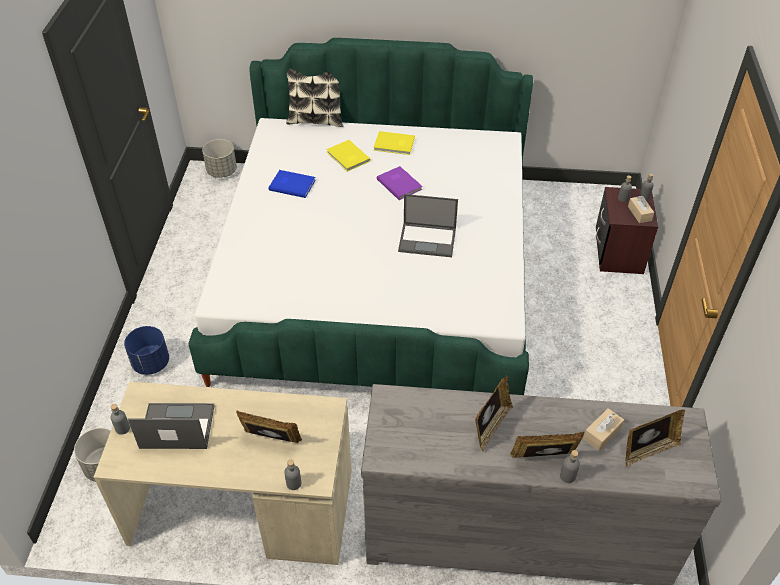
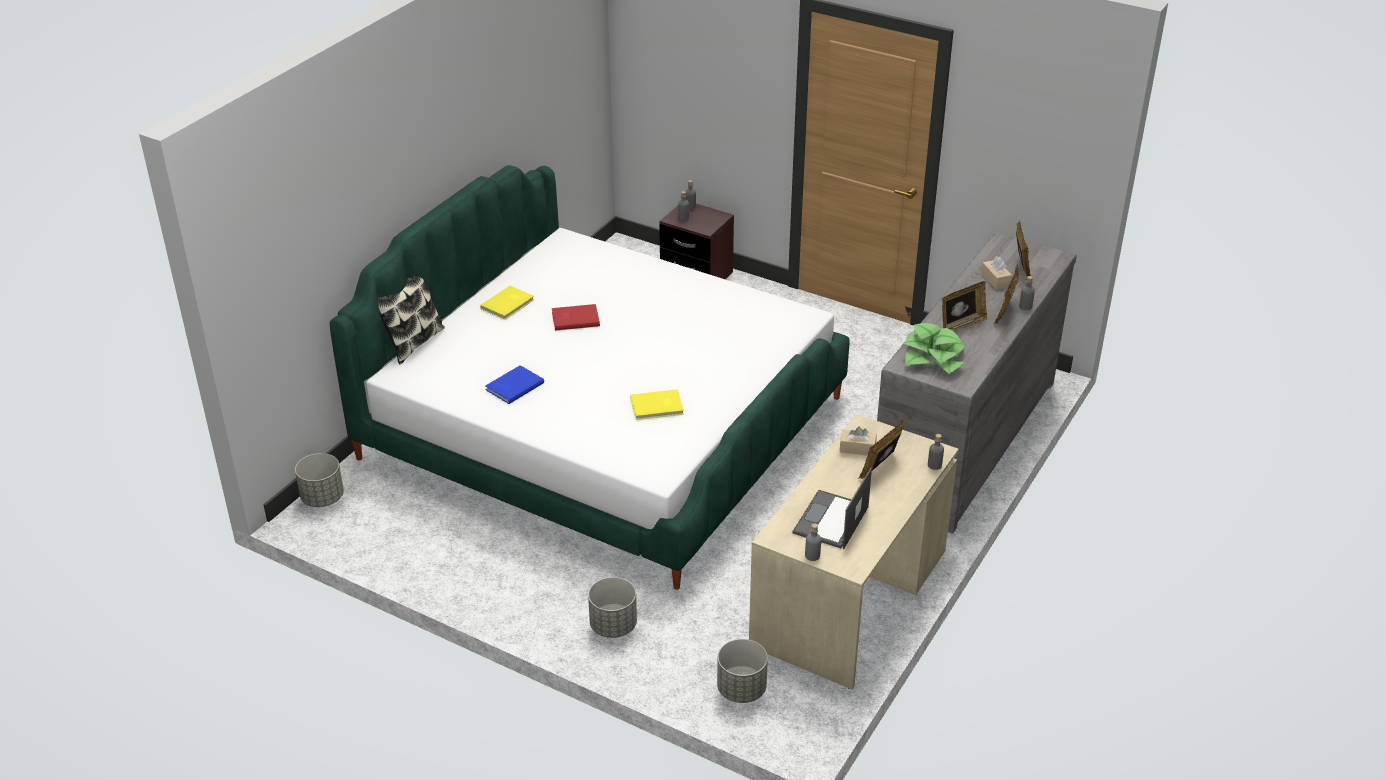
camera: 65 degrees left, 10 degrees down
(151, 363) = (613, 626): blue planter -> grey planter
(347, 157) = (501, 339): yellow book -> yellow book (658, 407)
(399, 183) = (574, 318): purple book -> red book
(416, 418) = (933, 357): none -> potted plant
(428, 240) = (672, 325): laptop -> none
(491, 426) = (961, 325): picture frame -> picture frame turned 90 degrees clockwise
(639, 213) = (710, 217): beige tissue box -> beige tissue box (857, 448)

